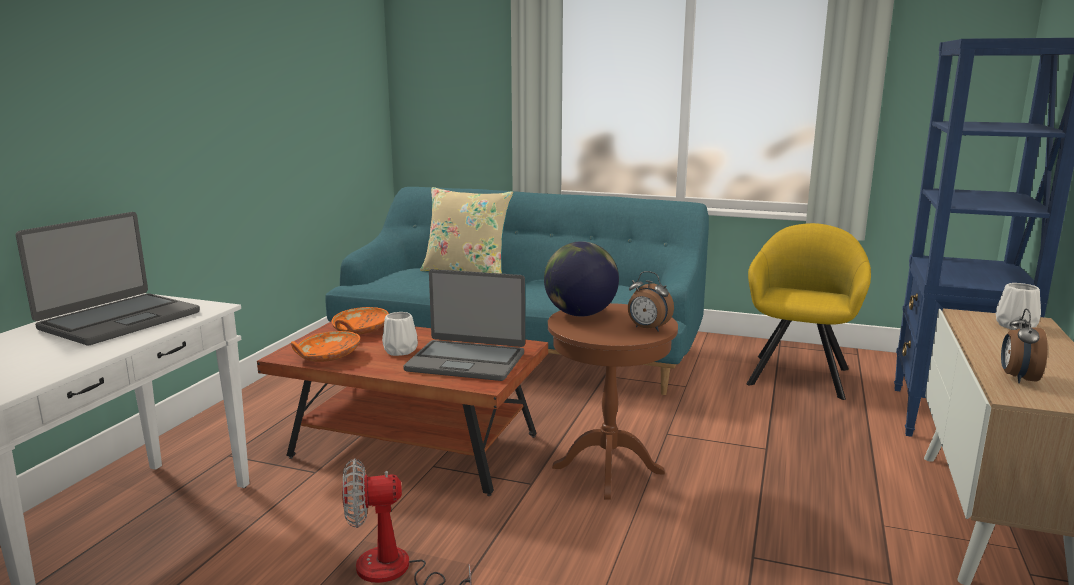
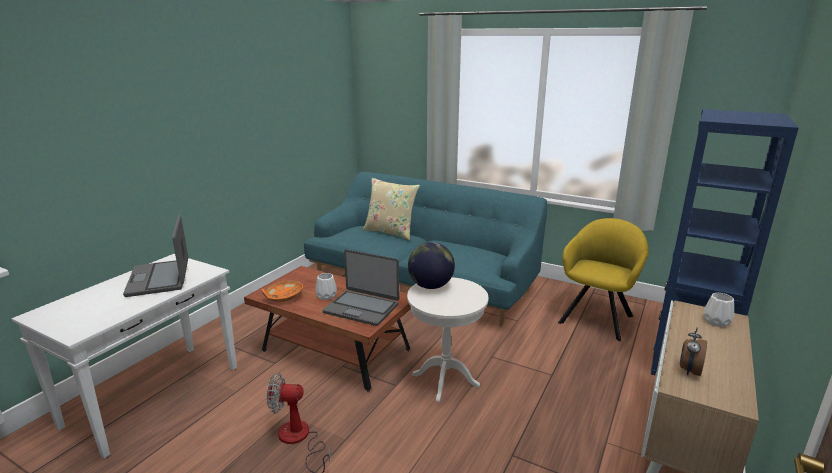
camera: 10 degrees right, 5 degrees up
(119, 320) = (160, 278): laptop -> laptop turned 120 degrees clockwise
(360, 330) = (309, 277): orange bowl -> none
(608, 469) = (445, 380): brown side table -> white side table
(647, 329) = (466, 302): alarm clock -> none

